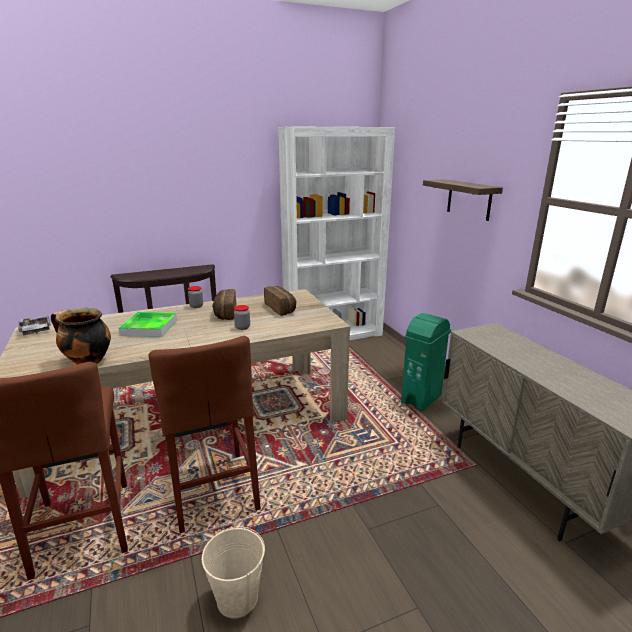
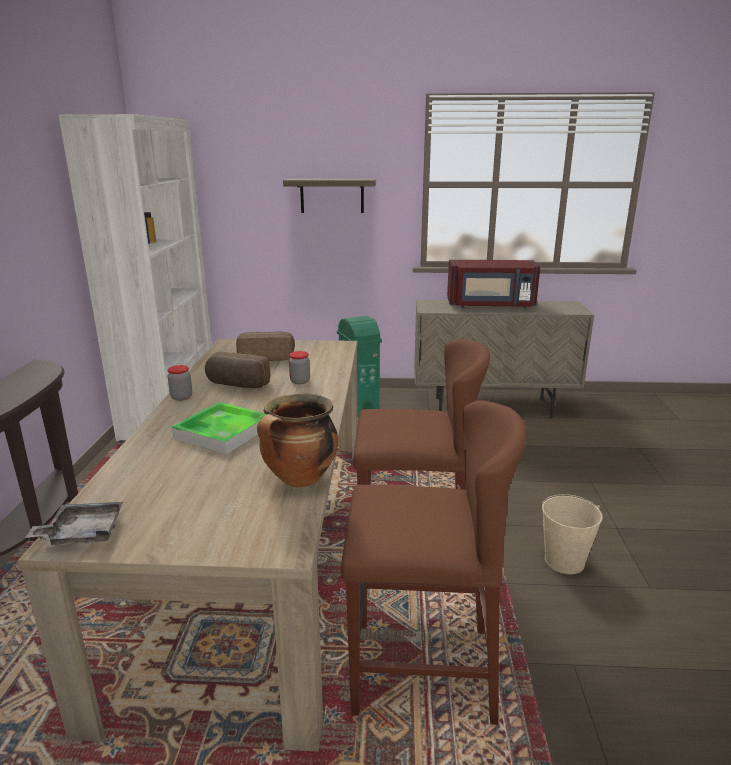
camera: 65 degrees left, 0 degrees up
(541, 360) = (490, 305): none -> red microwave

